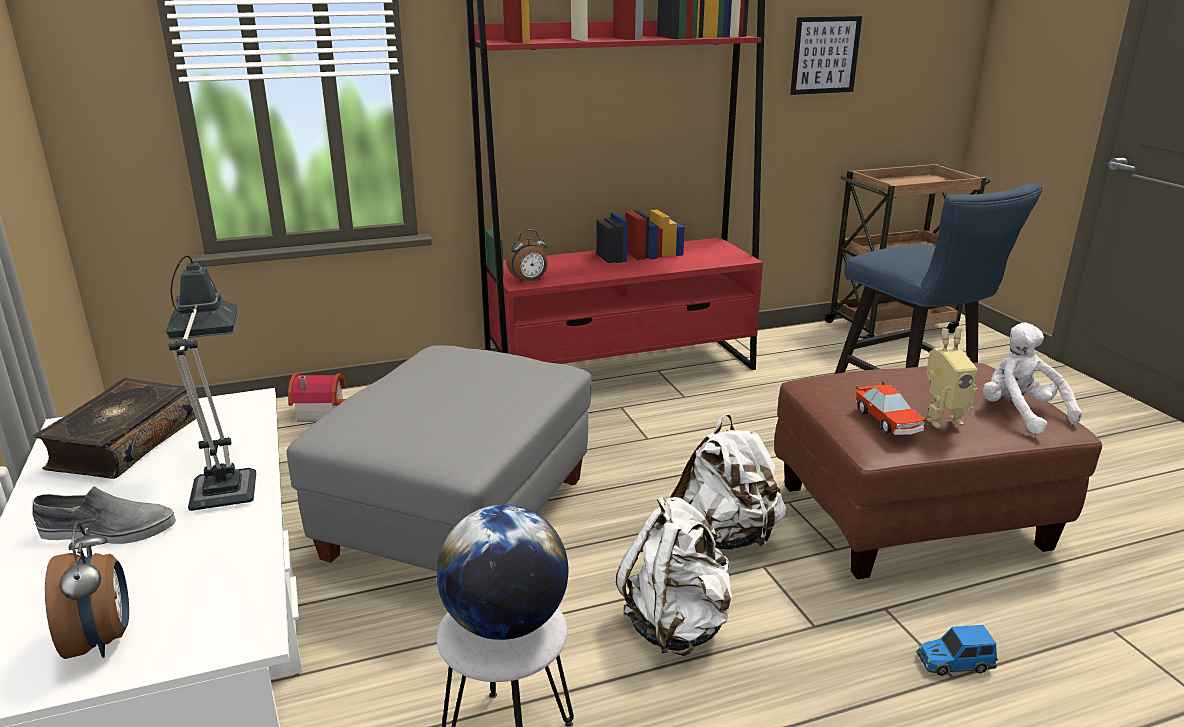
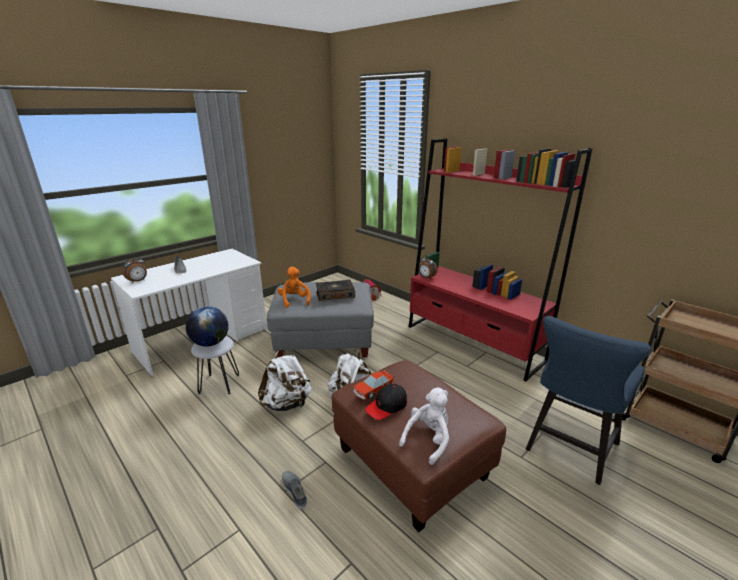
camera: 65 degrees right, 0 degrees up
(124, 443) = (221, 258): book -> book (335, 295)
(225, 484) = (203, 272): table lamp -> none
(443, 434) = (294, 301): none -> orange plush toy
(825, 55) = (664, 211): picture -> none
(941, 419) = (387, 406): toy robot -> black cap
(954, 663) = (294, 490): toy car -> grey shoe

